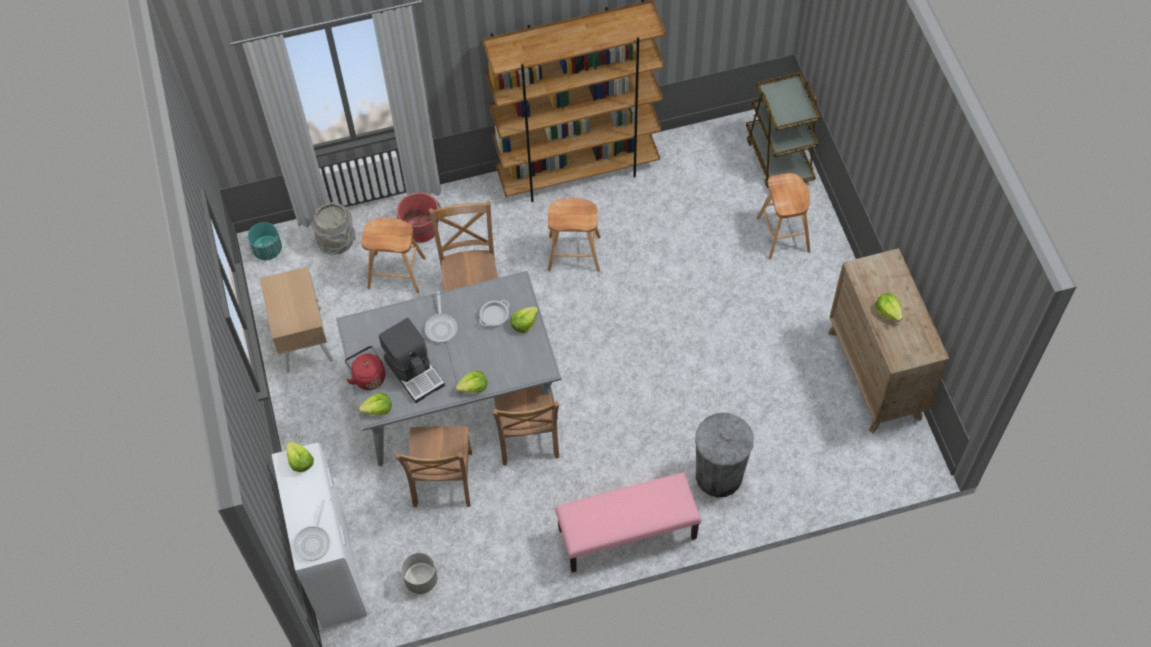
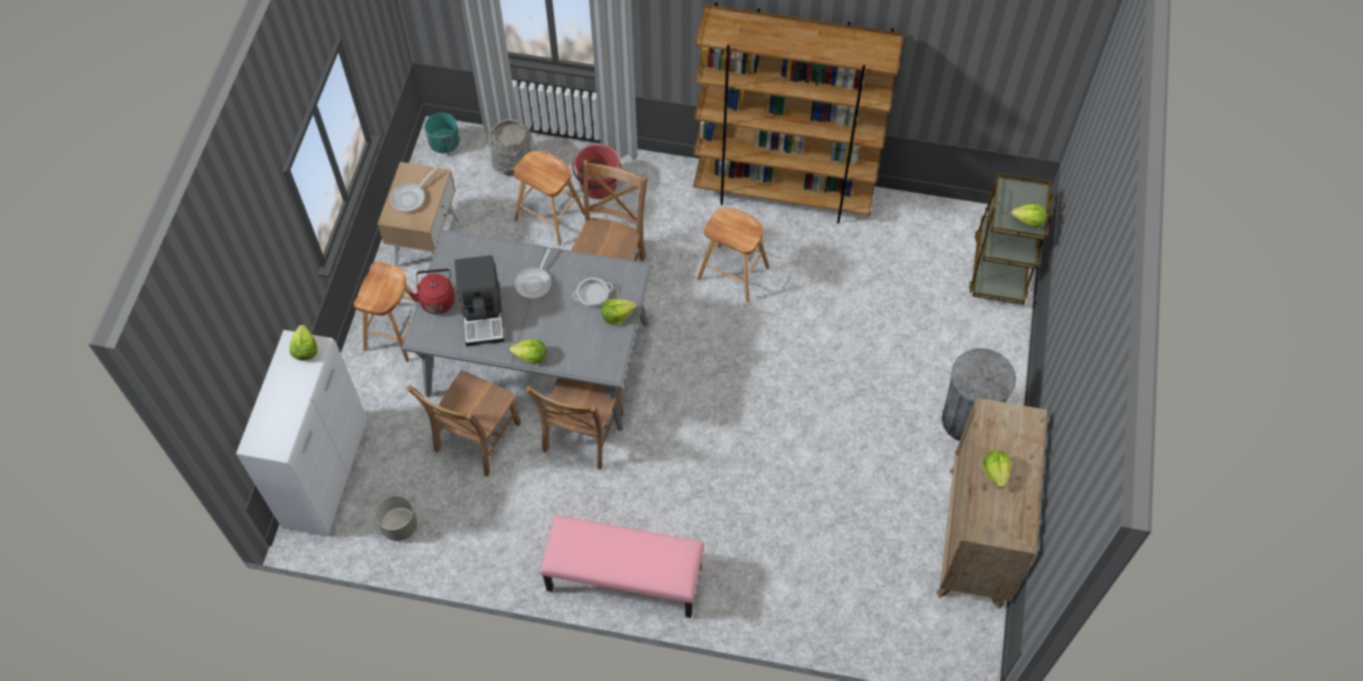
camera: 25 degrees right, 0 degrees up
(313, 541) = (270, 433): frying pan -> frying pan (410, 197)
(378, 409) = (427, 336): lettuce -> lettuce (1028, 221)
(718, 476) = (750, 564): grey trash can -> grey trash can (966, 420)
(783, 234) = (959, 347): brown stool -> brown stool (396, 331)

